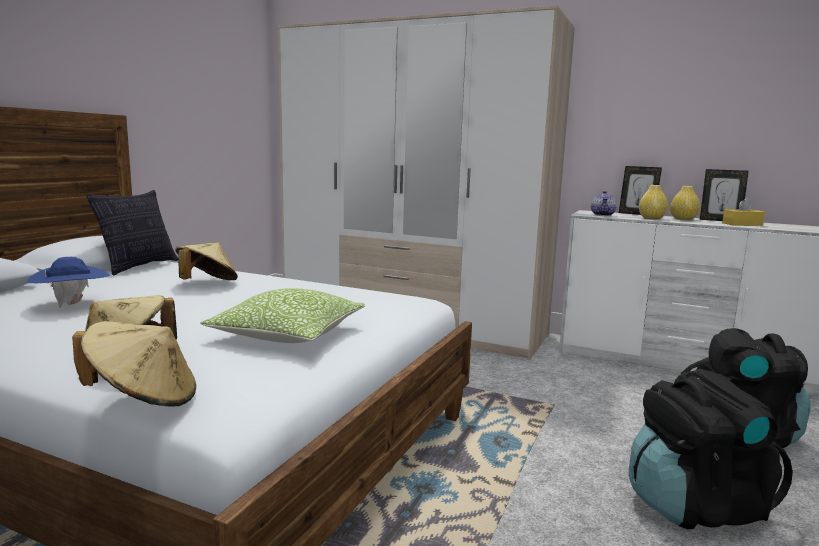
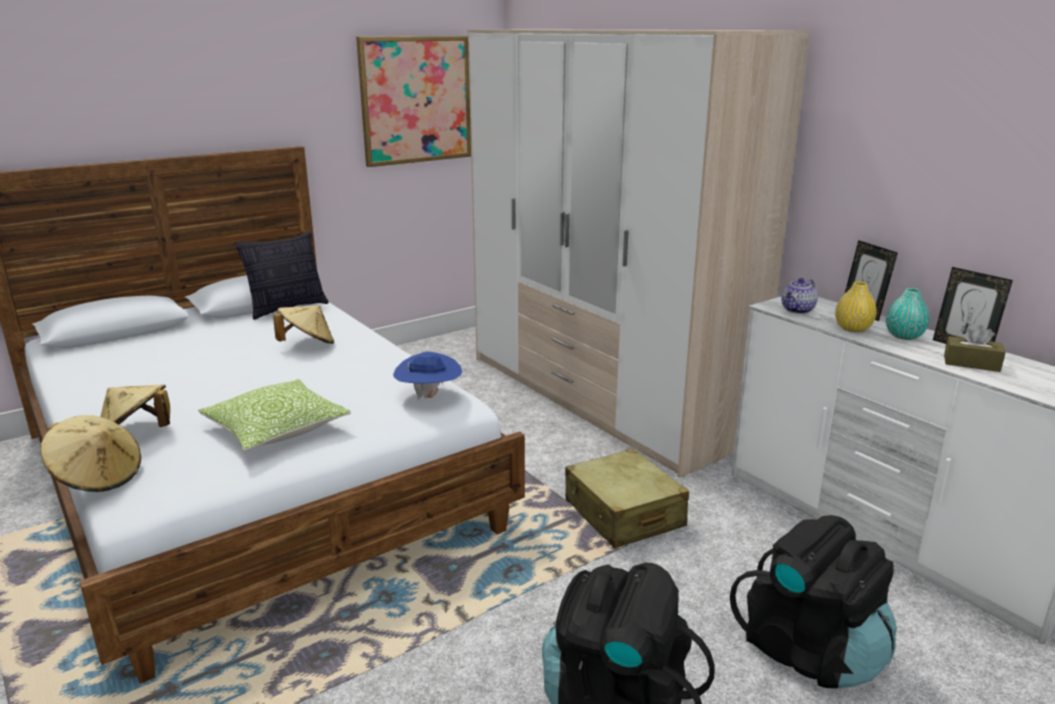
camera: 30 degrees right, 10 degrees up
(72, 305) = (181, 357): blue hat -> blue hat (429, 396)
(211, 90) = (416, 100): none -> picture
(525, 388) = (623, 514): none -> beige suitcase
(683, 219) = (904, 336): yellow vase -> turquoise vase
(742, 224) = (971, 363): yellow tissue box -> brown tissue box

